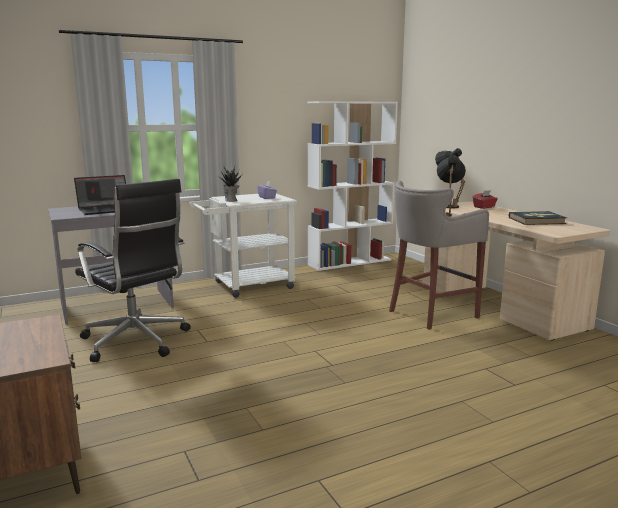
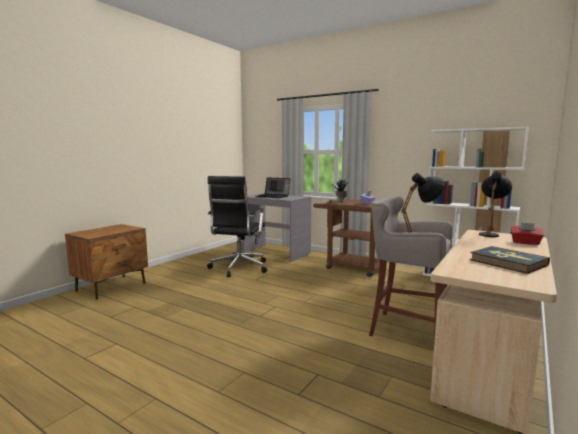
camera: 60 degrees right, 5 degrees down
(247, 286) = (351, 266): white cart -> brown cart

